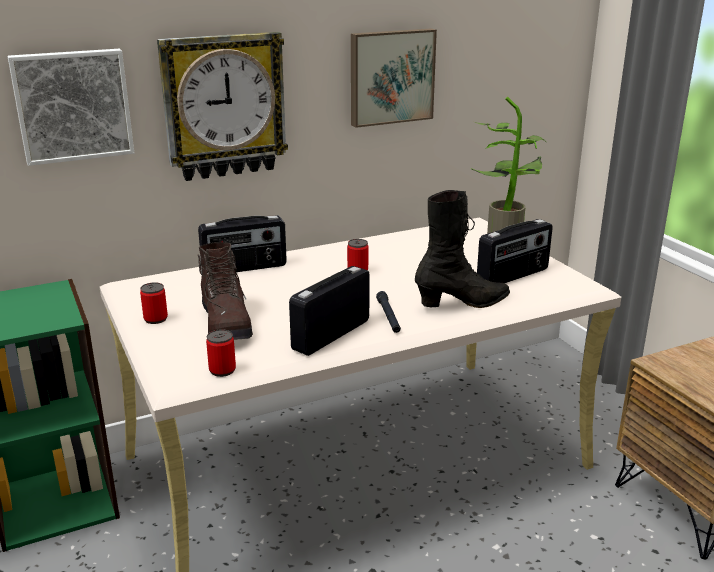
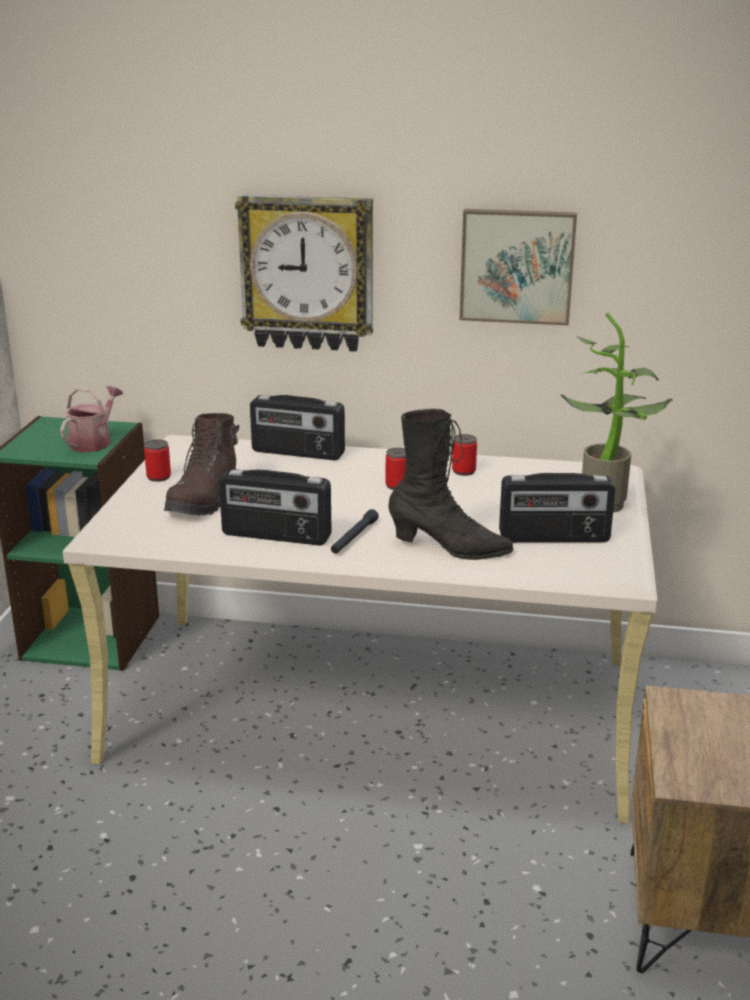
camera: 35 degrees right, 0 degrees up
(50, 306) = (94, 442): none -> watering can
(73, 105) = (155, 251): picture -> none
(222, 370) = (145, 536): can -> can (463, 471)
(330, 334) = (276, 536): radio -> radio turned 150 degrees counterclockwise

